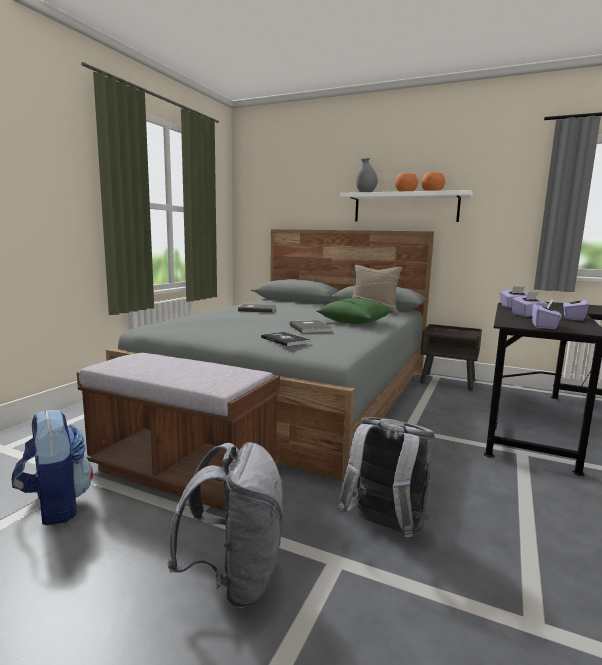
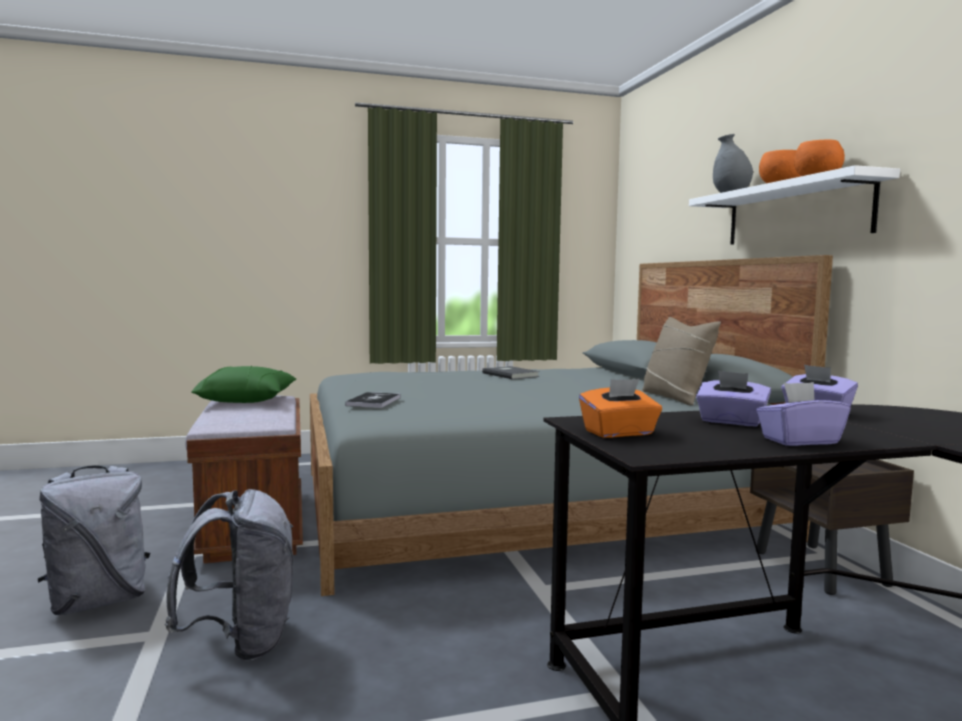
camera: 50 degrees right, 5 degrees down
(55, 506) = (156, 512): backpack -> none
(310, 328) = (468, 399): grey book -> none
(355, 321) = (563, 403): green pillow -> green pillow (247, 400)
(544, 326) = (619, 433): purple tissue box -> orange tissue box

